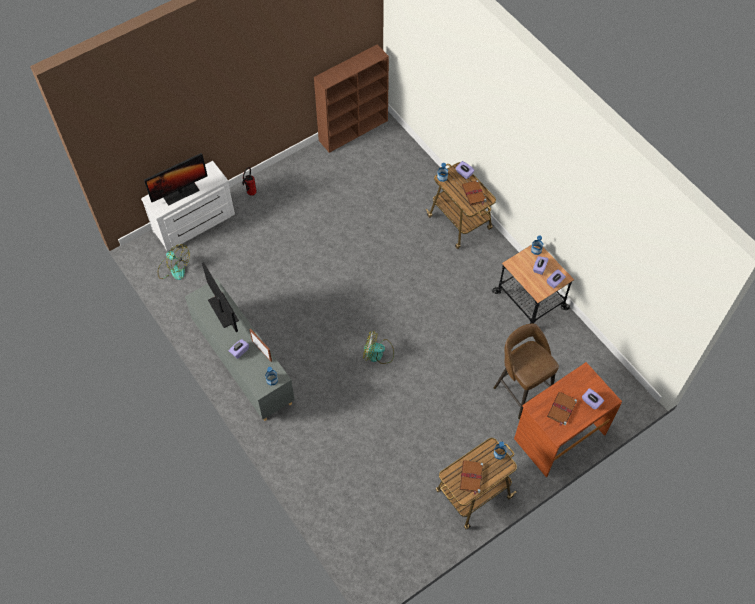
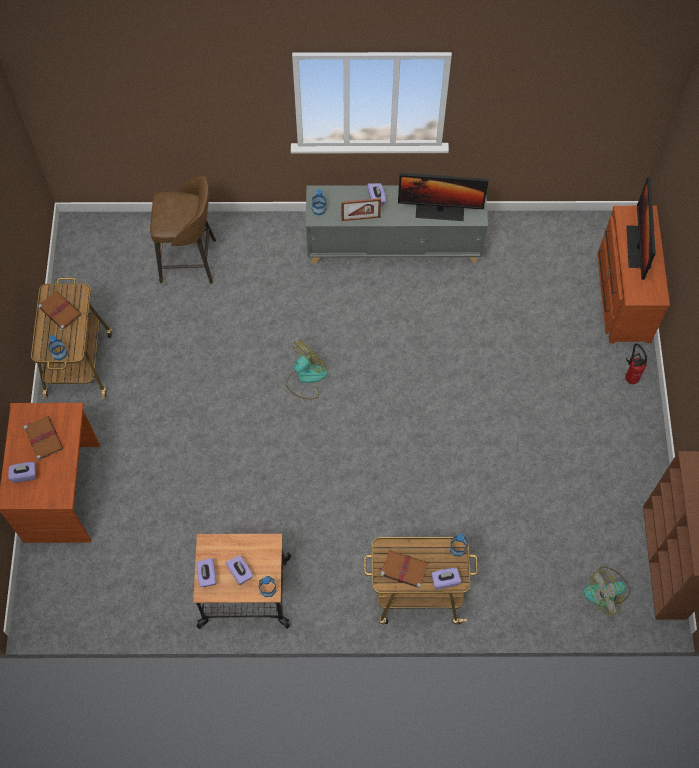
camera: 125 degrees right, 5 degrees up
(174, 268) = (569, 243): fan -> fan (607, 592)
(195, 224) = (621, 295): white dresser -> brown dresser
(521, 391) = (144, 493): brown stool -> brown stool (190, 261)

